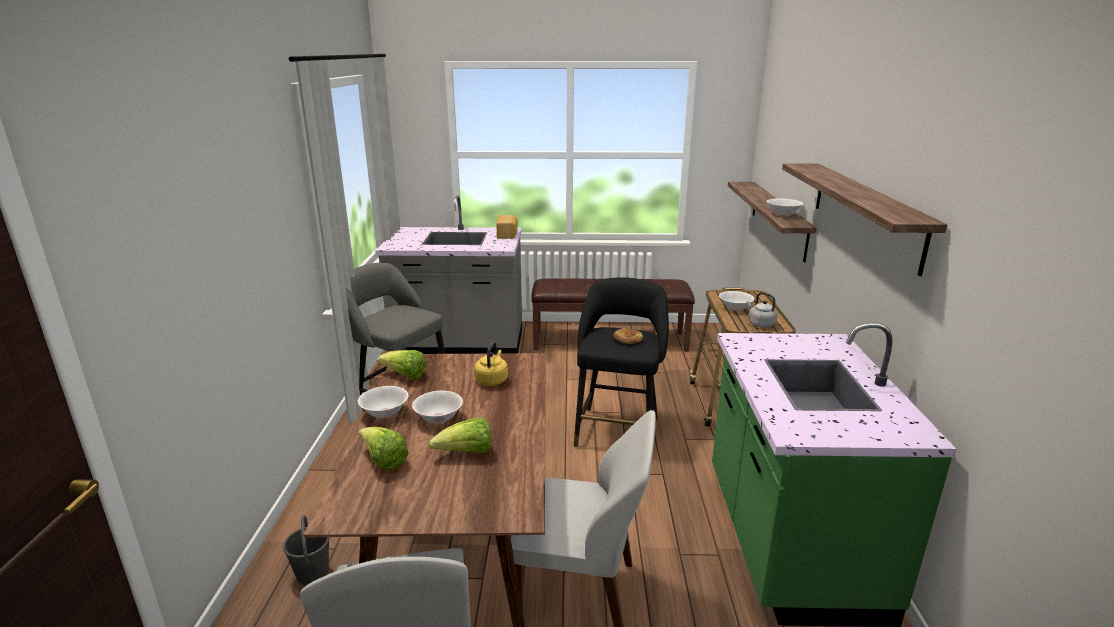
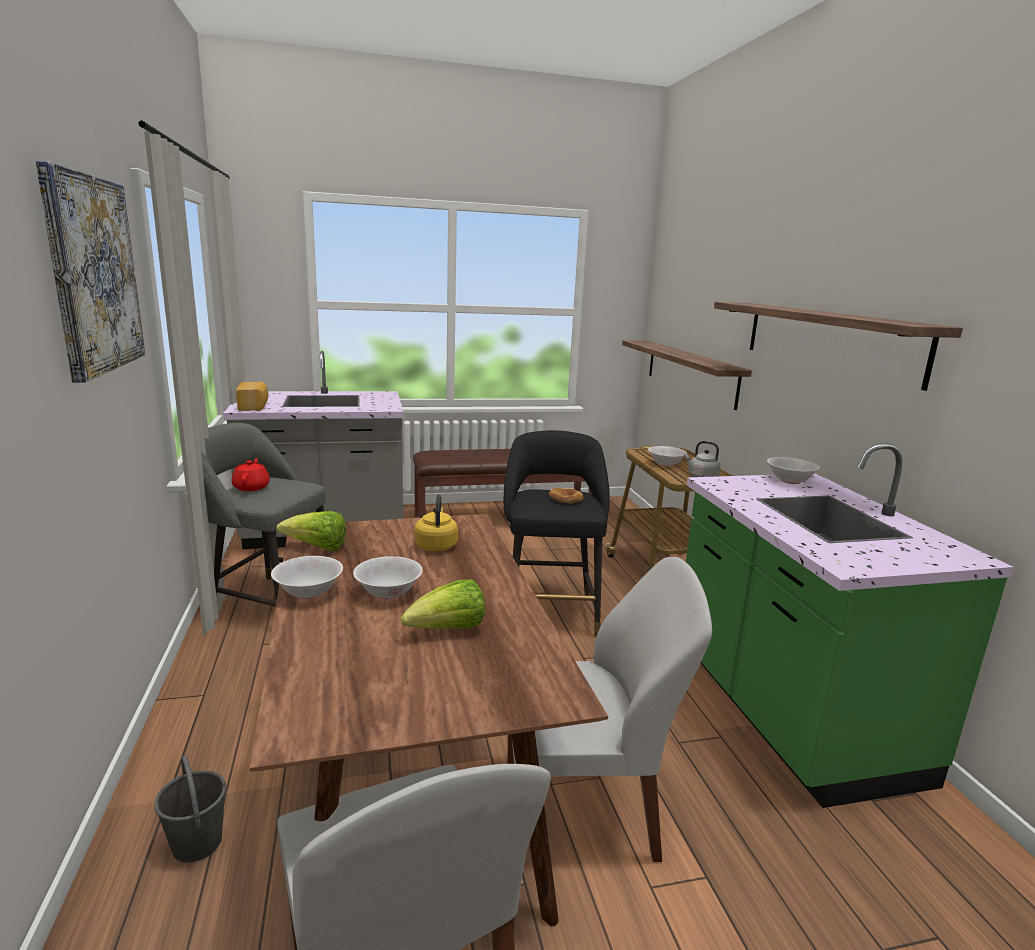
camera: 15 degrees left, 5 degrees down
(255, 178) = (93, 274): none -> picture
(384, 461) = (335, 651): lettuce -> none
(386, 314) = (251, 487): none -> red teapot
(507, 234) = (385, 397): bread -> bread (254, 406)
(783, 214) = (707, 361): white bowl -> white bowl (789, 481)

